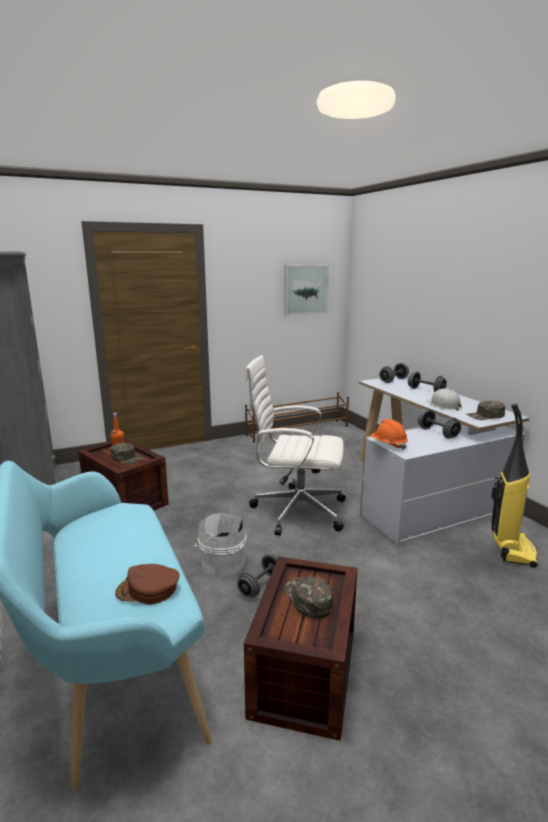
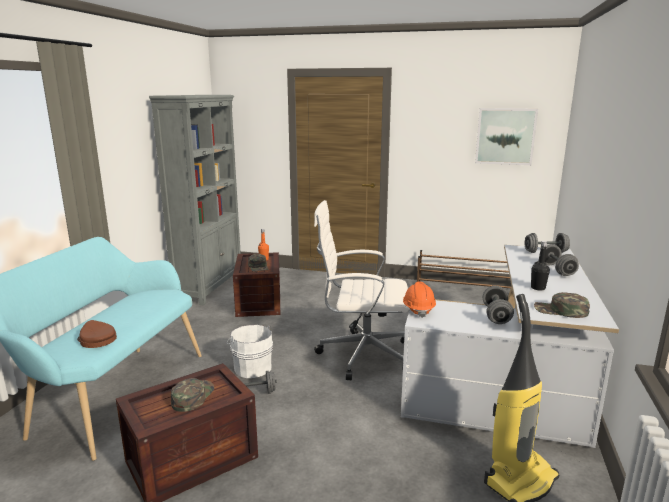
camera: 40 degrees right, 0 degrees up
(296, 510) = (362, 354): white office chair -> white office chair turned 45 degrees counterclockwise
(443, 405) = (538, 288): white hard hat -> black bottle

